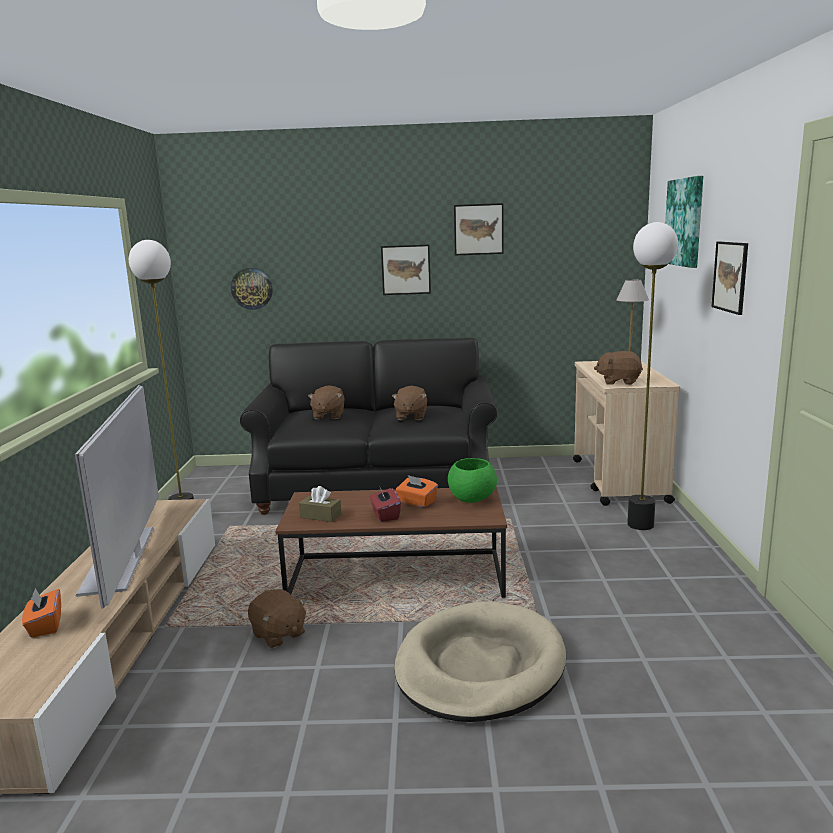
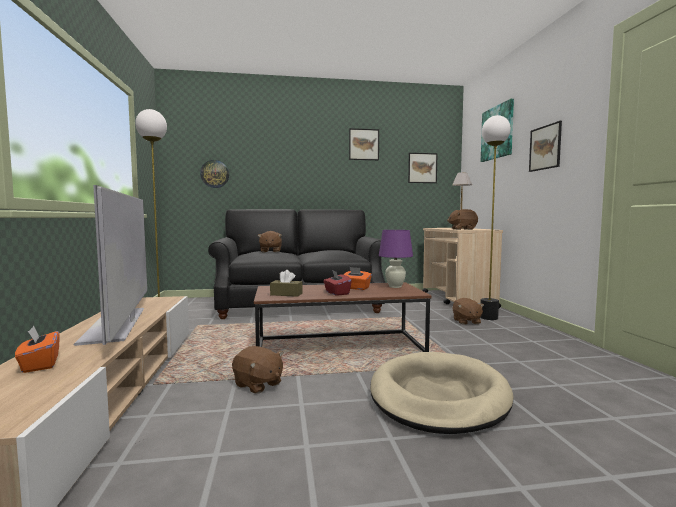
camera: 10 degrees left, 10 degrees down
(406, 269) = (318, 167): picture -> picture (422, 168)
(410, 416) = (328, 251): brown plush toy -> brown plush toy (466, 321)
(472, 499) = (395, 286): green bowl -> purple table lamp

